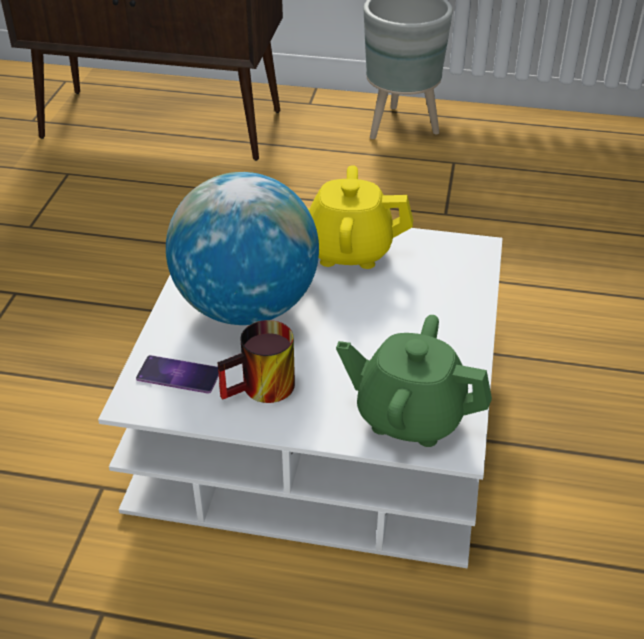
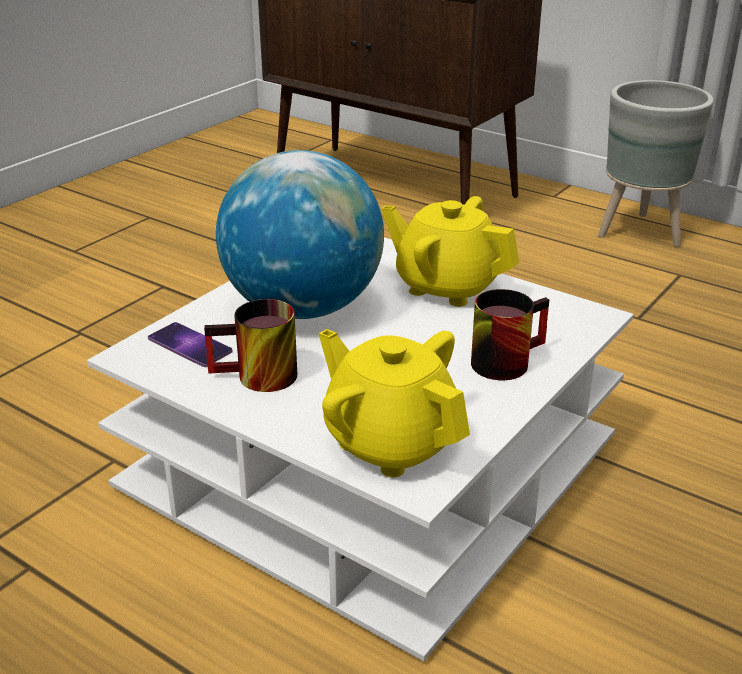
camera: 25 degrees right, 10 degrees down
(409, 416) = (391, 443): green teapot -> yellow teapot
(438, 310) = (504, 358): none -> mug

